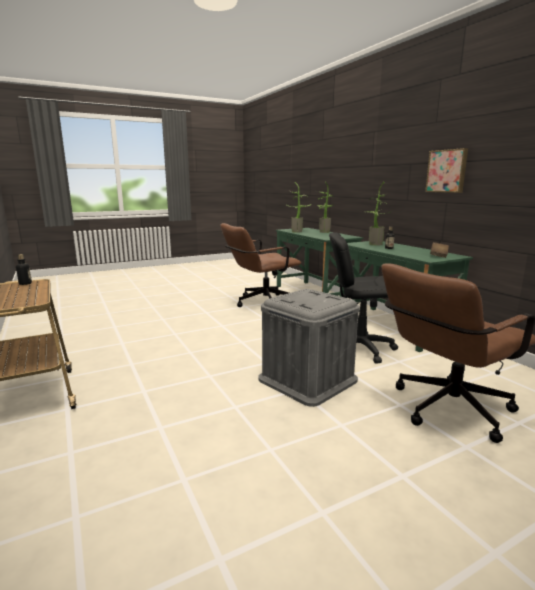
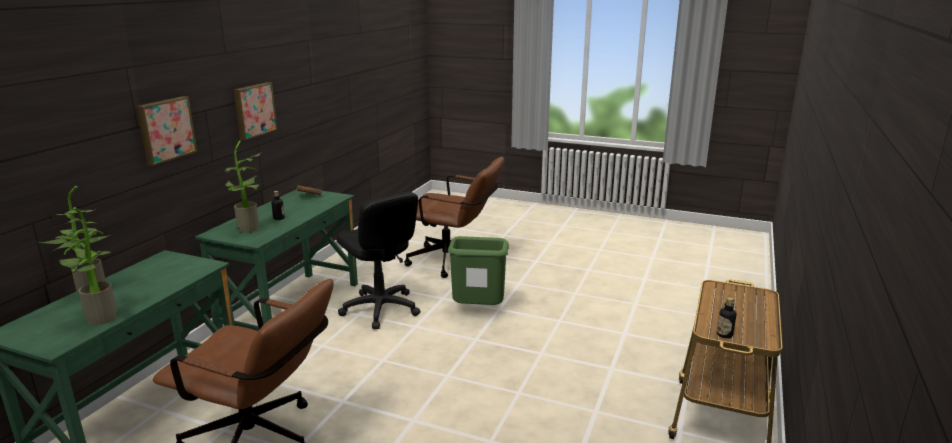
camera: 130 degrees left, 5 degrees up
(307, 379) = (478, 311): grey storage box -> green trash can
(382, 170) = (165, 129): none -> picture

